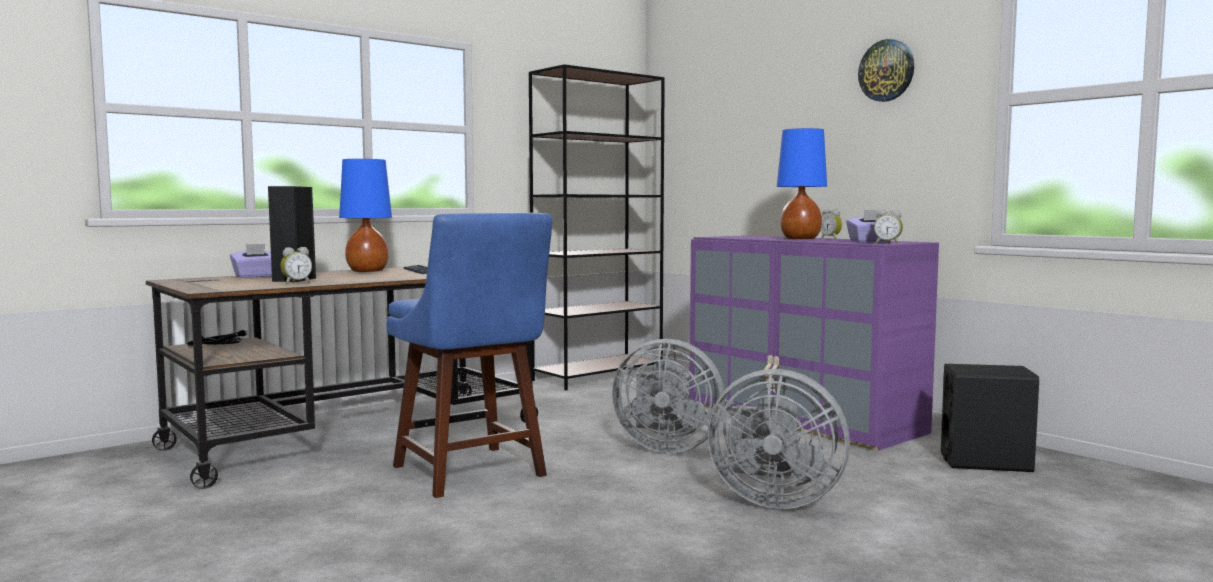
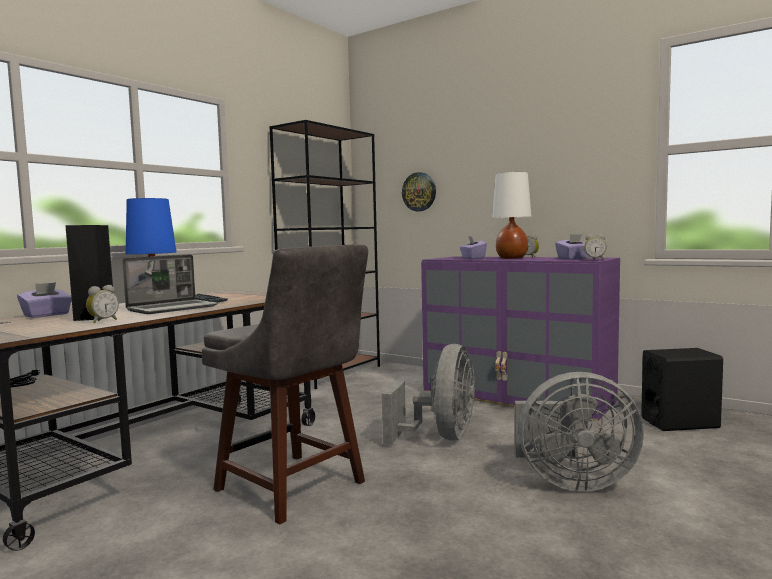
camera: 15 degrees left, 0 degrees up
(375, 276) = (173, 308): none -> laptop
(471, 472) = (293, 487): blue stool -> grey stool
(666, 447) = (441, 437): grey fan -> grey fan turned 75 degrees counterclockwise
(753, 238) = (472, 258): none -> purple tissue box
(801, 239) = (512, 258): blue table lamp -> white table lamp
(886, 70) = (564, 129): wall clock -> wall clock (419, 192)

